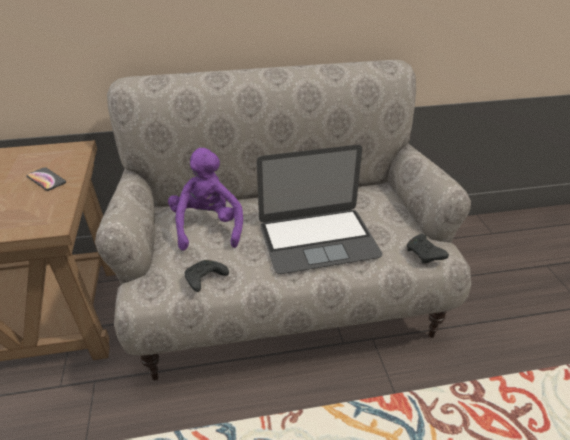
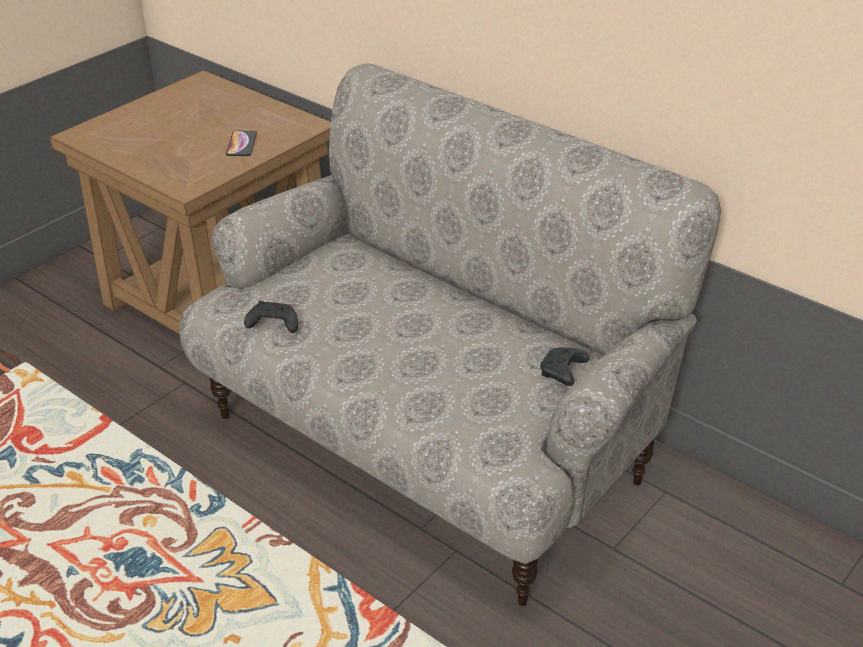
camera: 50 degrees right, 0 degrees up
(208, 227) = (351, 281): purple plush toy -> none
(318, 239) = (424, 362): laptop -> none
(424, 254) = (498, 453): black game controller -> black game controller (562, 373)

